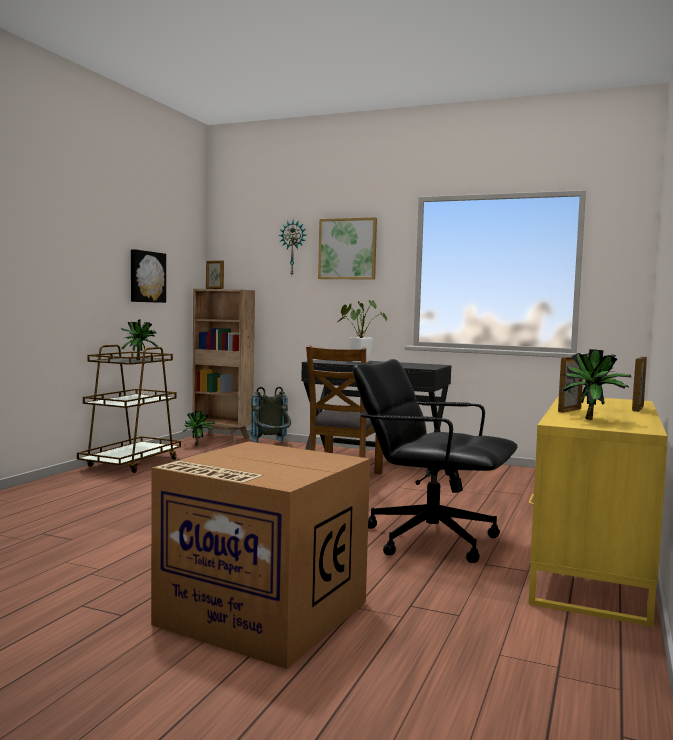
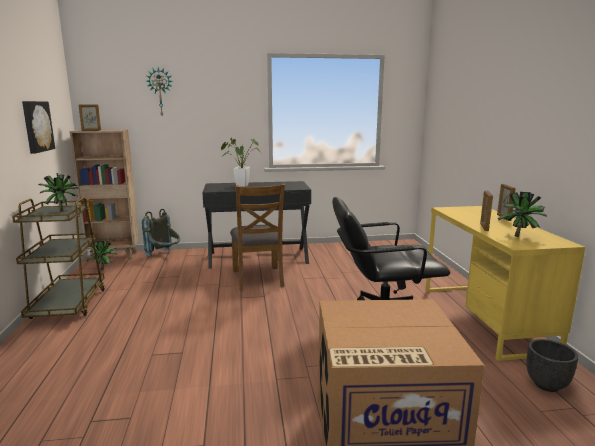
camera: 30 degrees left, 10 degrees up
(347, 249) = (210, 93): picture -> none
(559, 640) = (547, 385): none -> black planter

